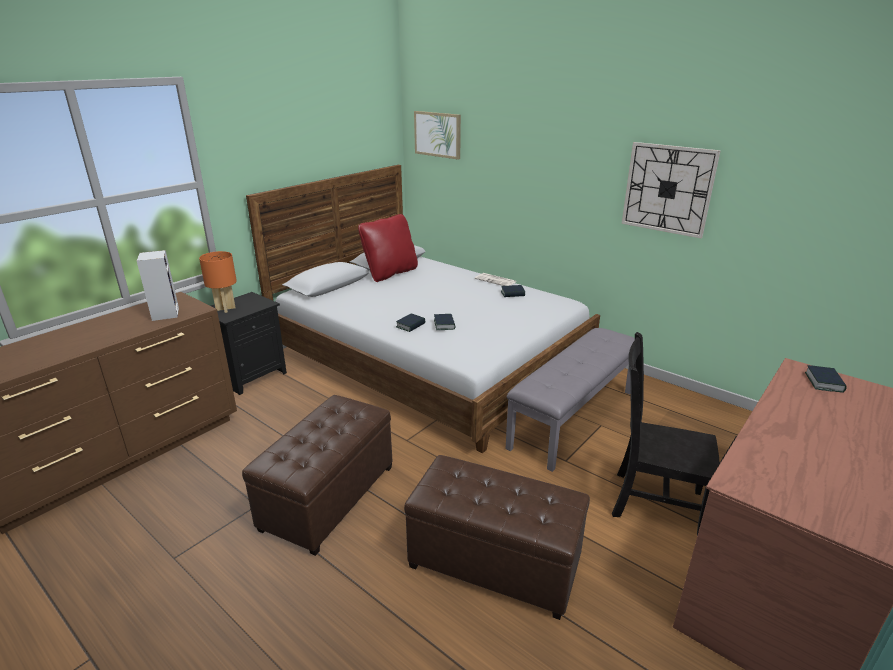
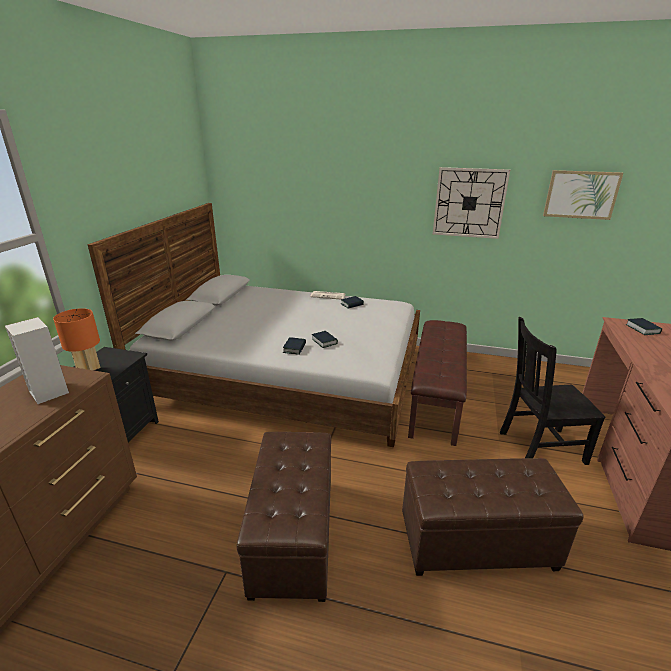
camera: 25 degrees left, 0 degrees up
(390, 273) = (231, 304): red pillow -> none
(437, 134) = (247, 172): picture -> picture (581, 194)
(572, 418) = (435, 397): grey bench -> brown bench

